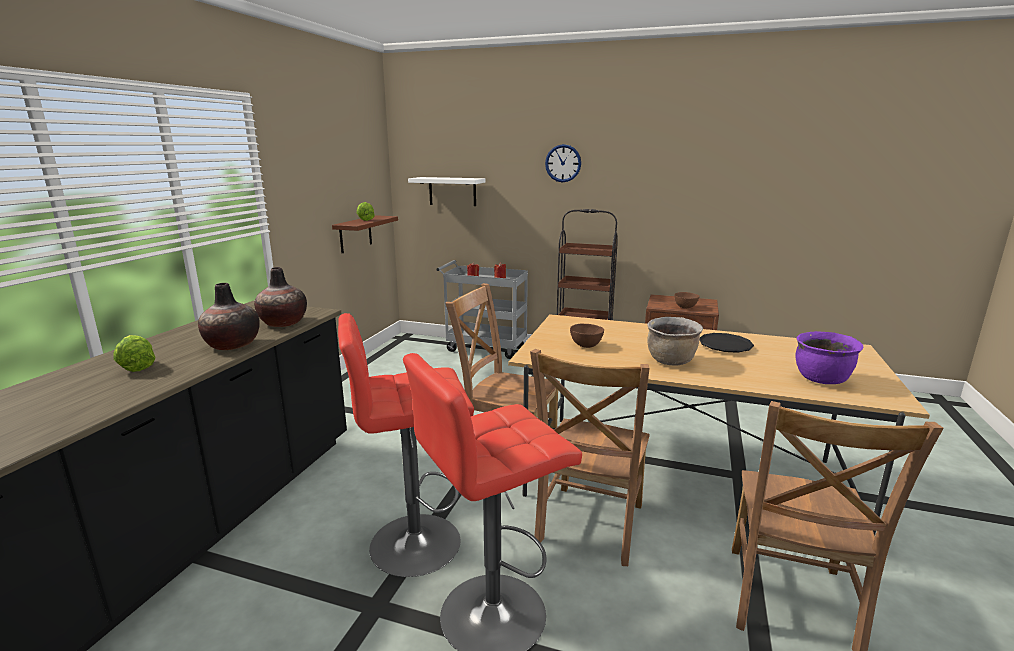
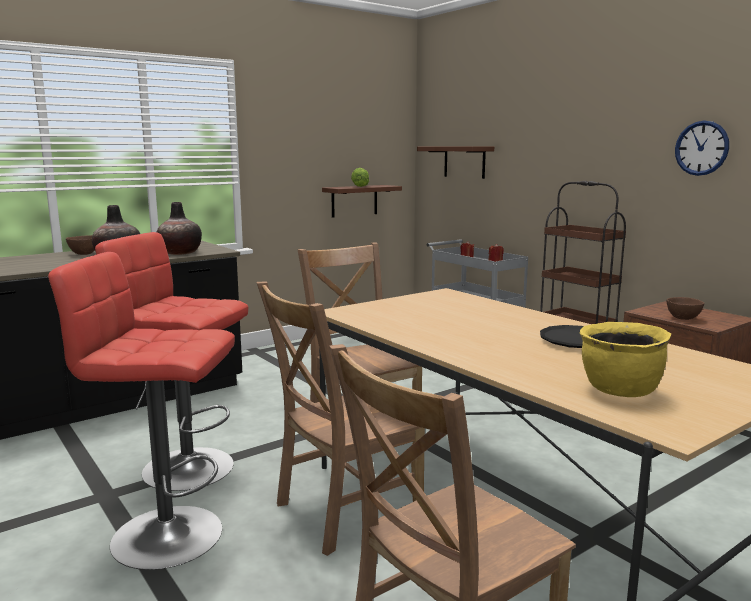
camera: 35 degrees right, 5 degrees down
(136, 366) = (45, 260): lettuce -> none
(452, 191) = (464, 162): white shelf -> brown shelf
(563, 163) = (572, 126): wall clock -> wall clock (701, 148)
(585, 345) = (414, 313): brown bowl -> brown bowl (84, 254)
(671, 361) = (469, 340): brown cooking pot -> none
(821, 379) = (619, 391): purple cooking pot -> yellow cooking pot

